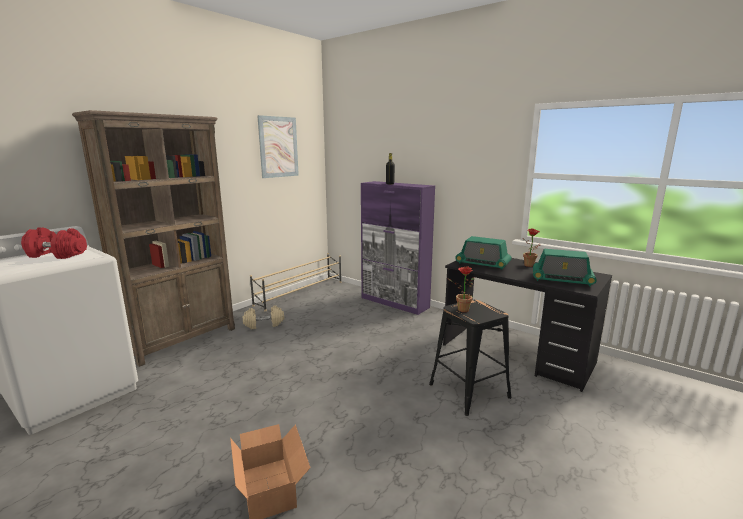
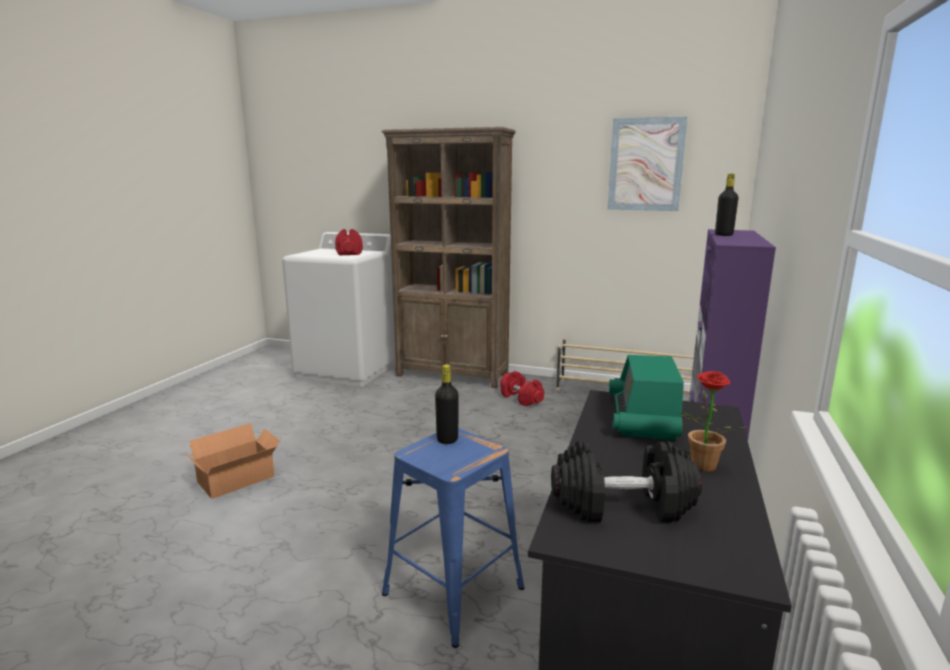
camera: 70 degrees right, 0 degrees up
(264, 324) = (521, 398): beige dumbbell -> red dumbbell
(460, 309) = (447, 439): potted plant -> black bottle
(468, 391) = (452, 590): black stool -> blue stool
(562, 280) = (622, 506): radio -> black dumbbell

